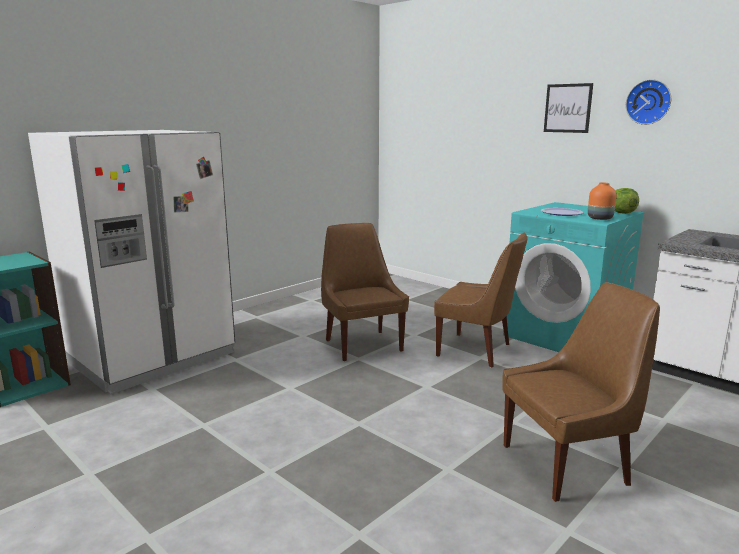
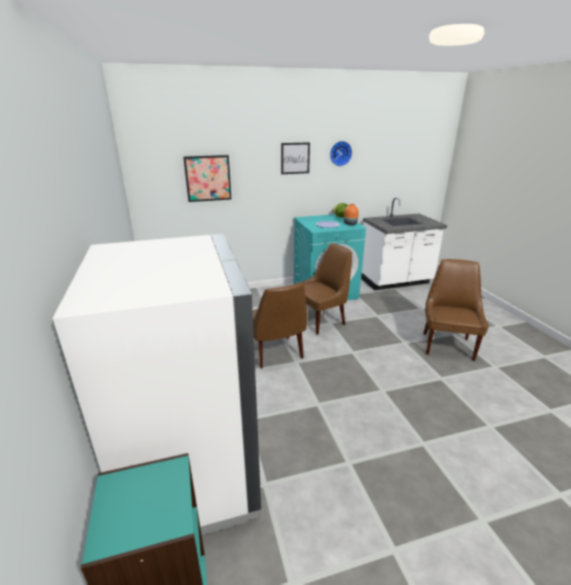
camera: 60 degrees left, 10 degrees up
(362, 344) = (276, 353): brown chair -> brown chair turned 120 degrees counterclockwise
(452, 130) = (208, 178): none -> picture

